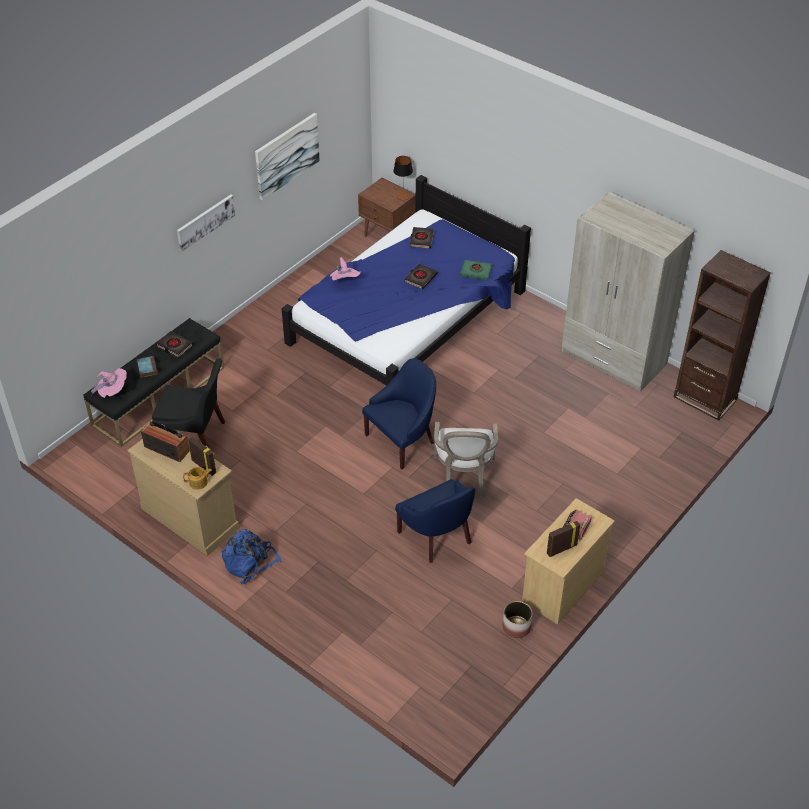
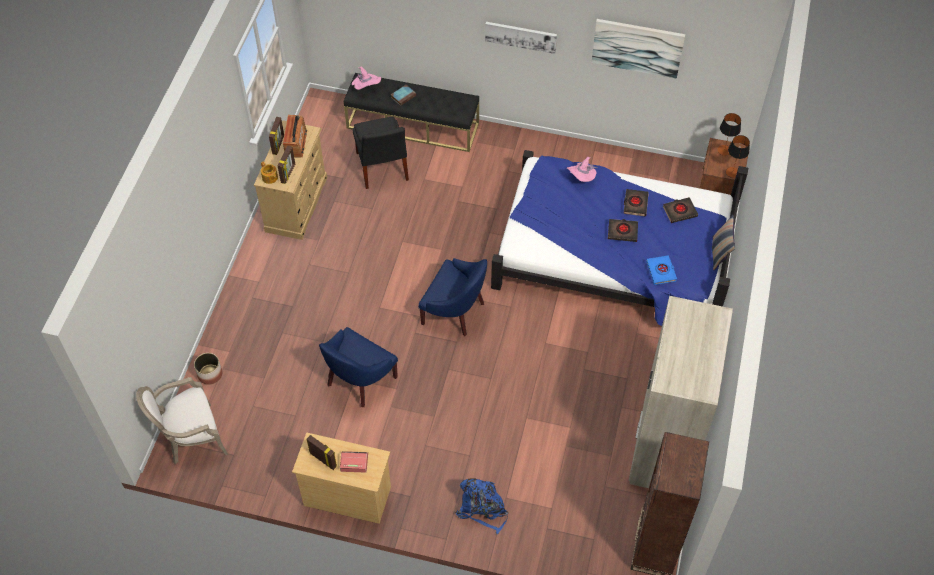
camera: 65 degrees right, 10 degrees up
(159, 462) = (278, 145): none -> picture frame
(174, 346) = (438, 101): black book -> black book (635, 204)
(250, 563) = (270, 262): blue backpack -> blue backpack (482, 508)
(377, 192) = (724, 150): none -> table lamp
(463, 478) = (435, 374): armchair -> armchair (191, 438)
(476, 272) = (661, 271): green book -> blue book
(478, 235) = (719, 253): none -> pillow
(516, 627) = (287, 474): planter -> planter (210, 374)

